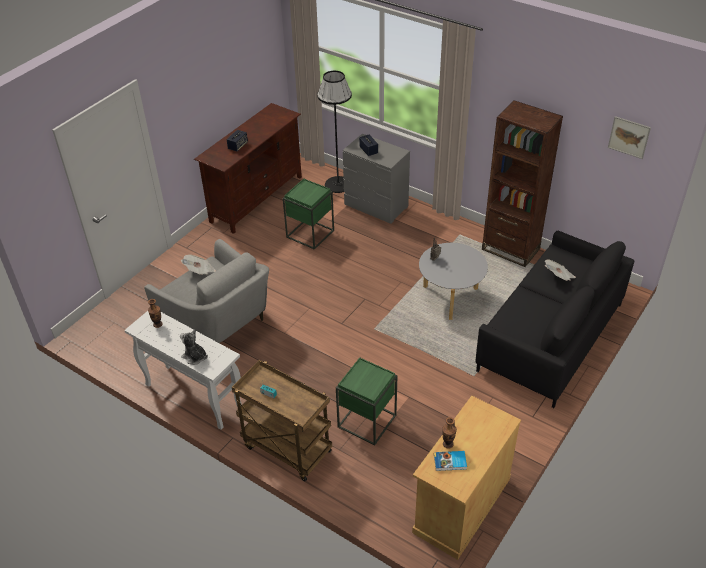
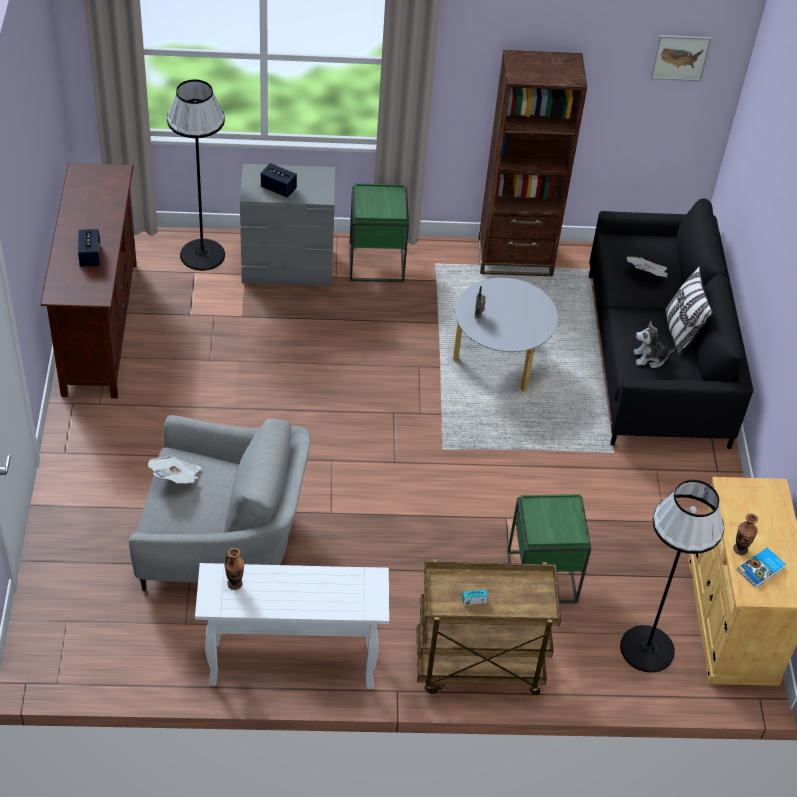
camera: 40 degrees left, 5 degrees up
(195, 357) = (334, 602): plush toy -> plush toy (650, 358)
(310, 233) = (232, 349): green side table -> green side table (376, 262)
(392, 492) = (647, 649): none -> black floor lamp
(550, 316) = (680, 332): none -> pillow

